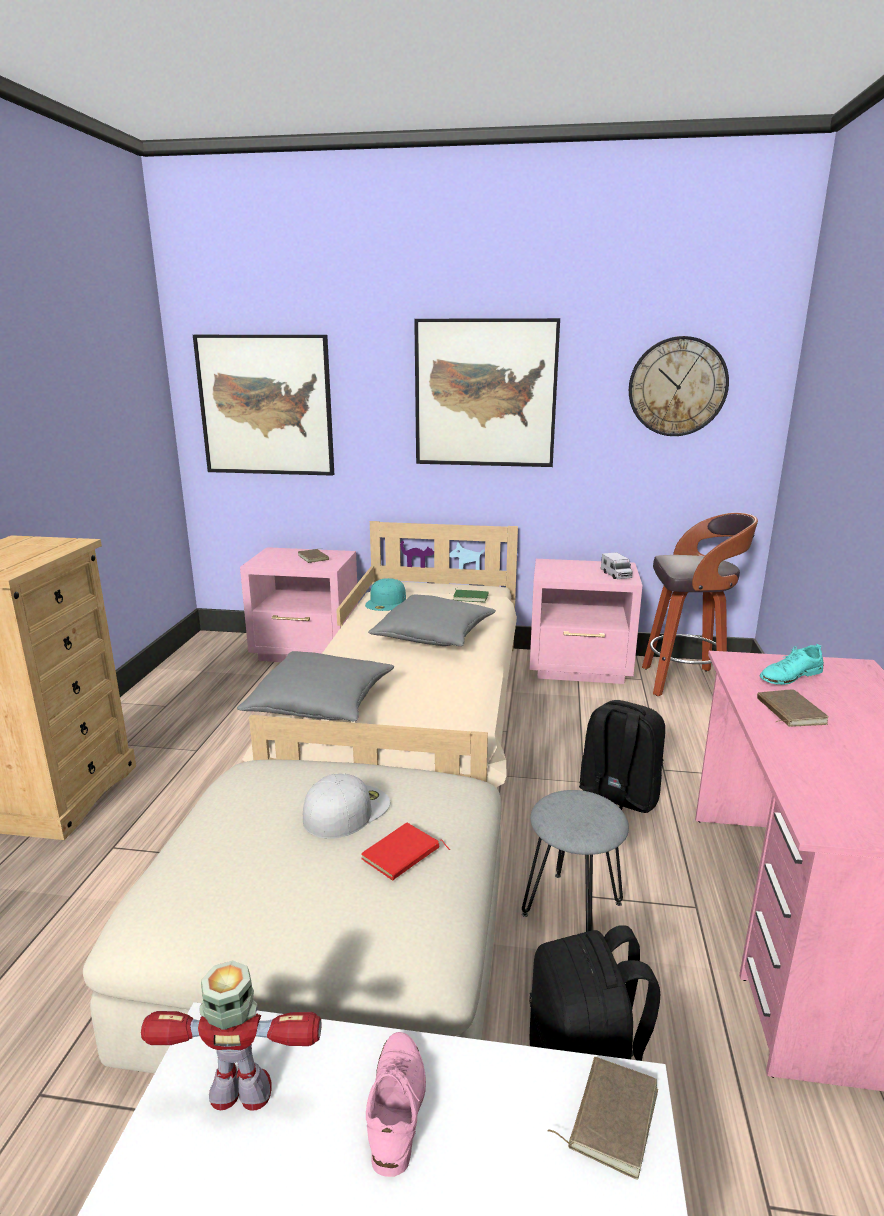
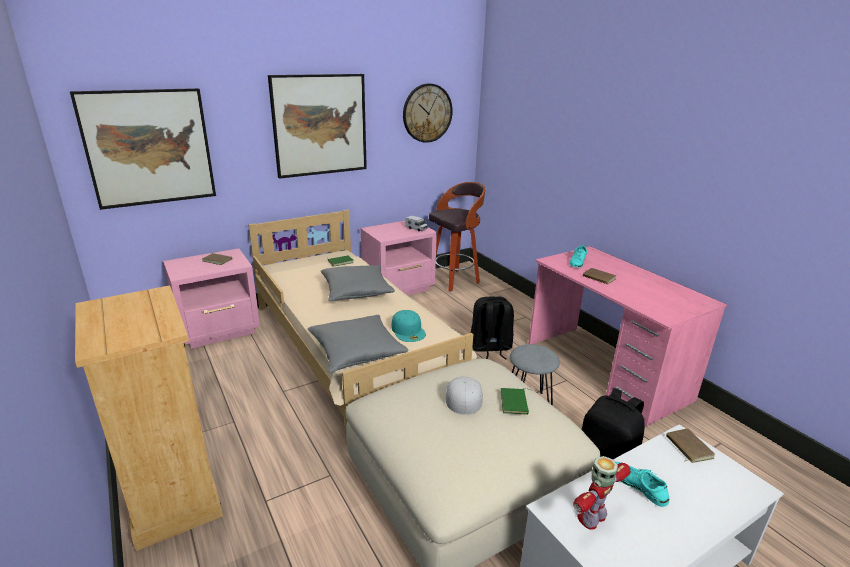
camera: 40 degrees left, 5 degrees up
(386, 602) = (293, 278): turquoise cap -> turquoise cap (408, 330)
(397, 1105) = (638, 485): pink shoe -> turquoise shoe
(402, 856) = (515, 403): red book -> green book

